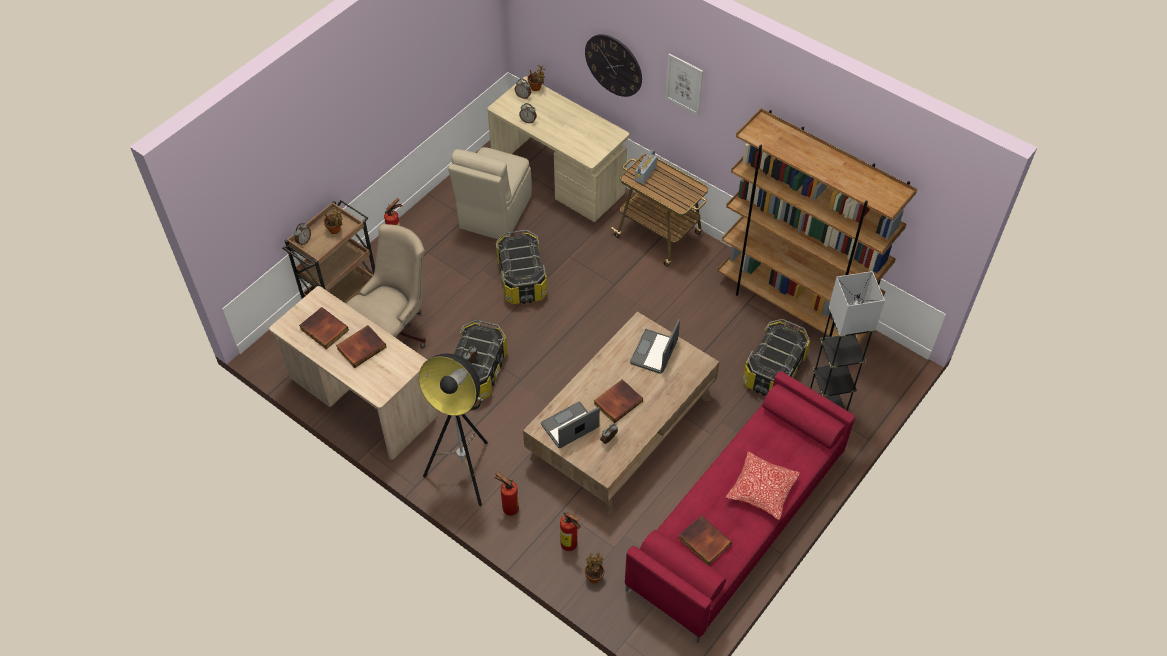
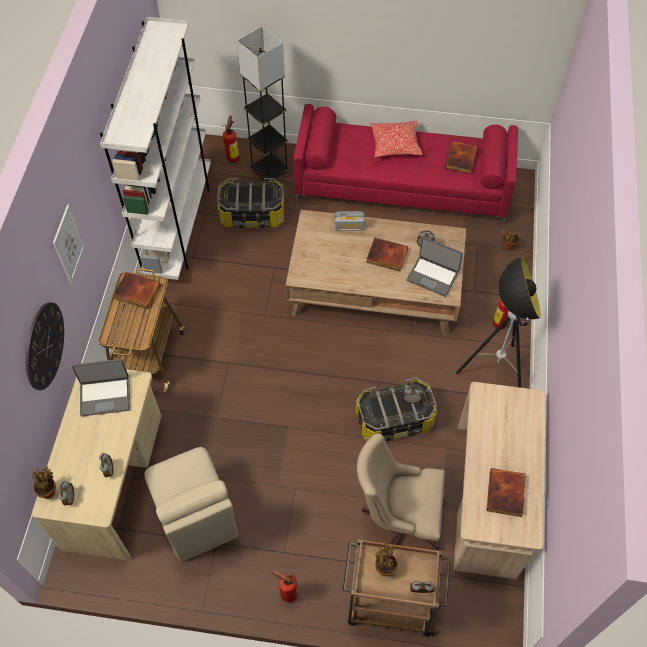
camera: 120 degrees left, 5 degrees up
(361, 347) = (499, 446): book -> book (136, 292)
(494, 213) = (196, 517): beige chair -> beige chair turned 75 degrees clockwise
(521, 279) = (268, 442): storage box -> none
(570, 546) = (497, 271): fire extinguisher -> fire extinguisher (234, 157)
(645, 174) = (128, 330): radio -> radio (349, 227)
(655, 352) = (321, 253): laptop -> laptop (105, 396)
(793, 307) = (179, 225): brown bookcase -> white bookcase

